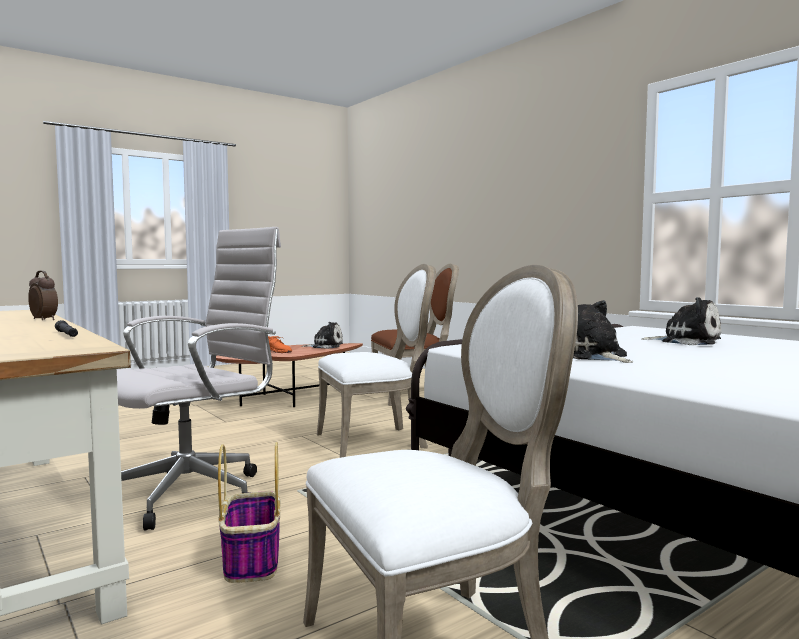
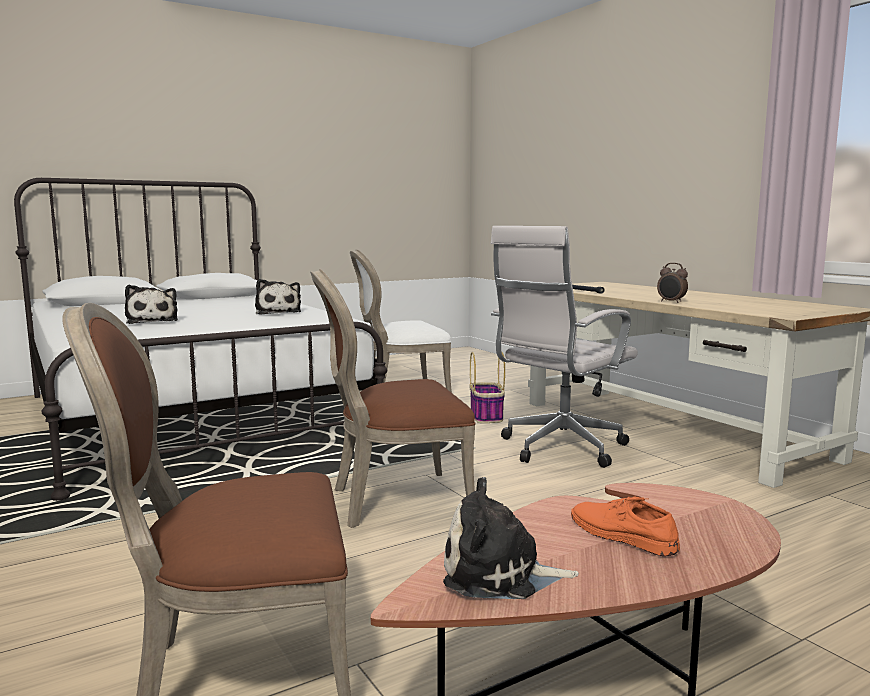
camera: 175 degrees left, 5 degrees up
(376, 442) = (394, 501): white chair -> brown chair
(686, 341) = (152, 321): plush toy -> plush toy turned 150 degrees counterclockwise

